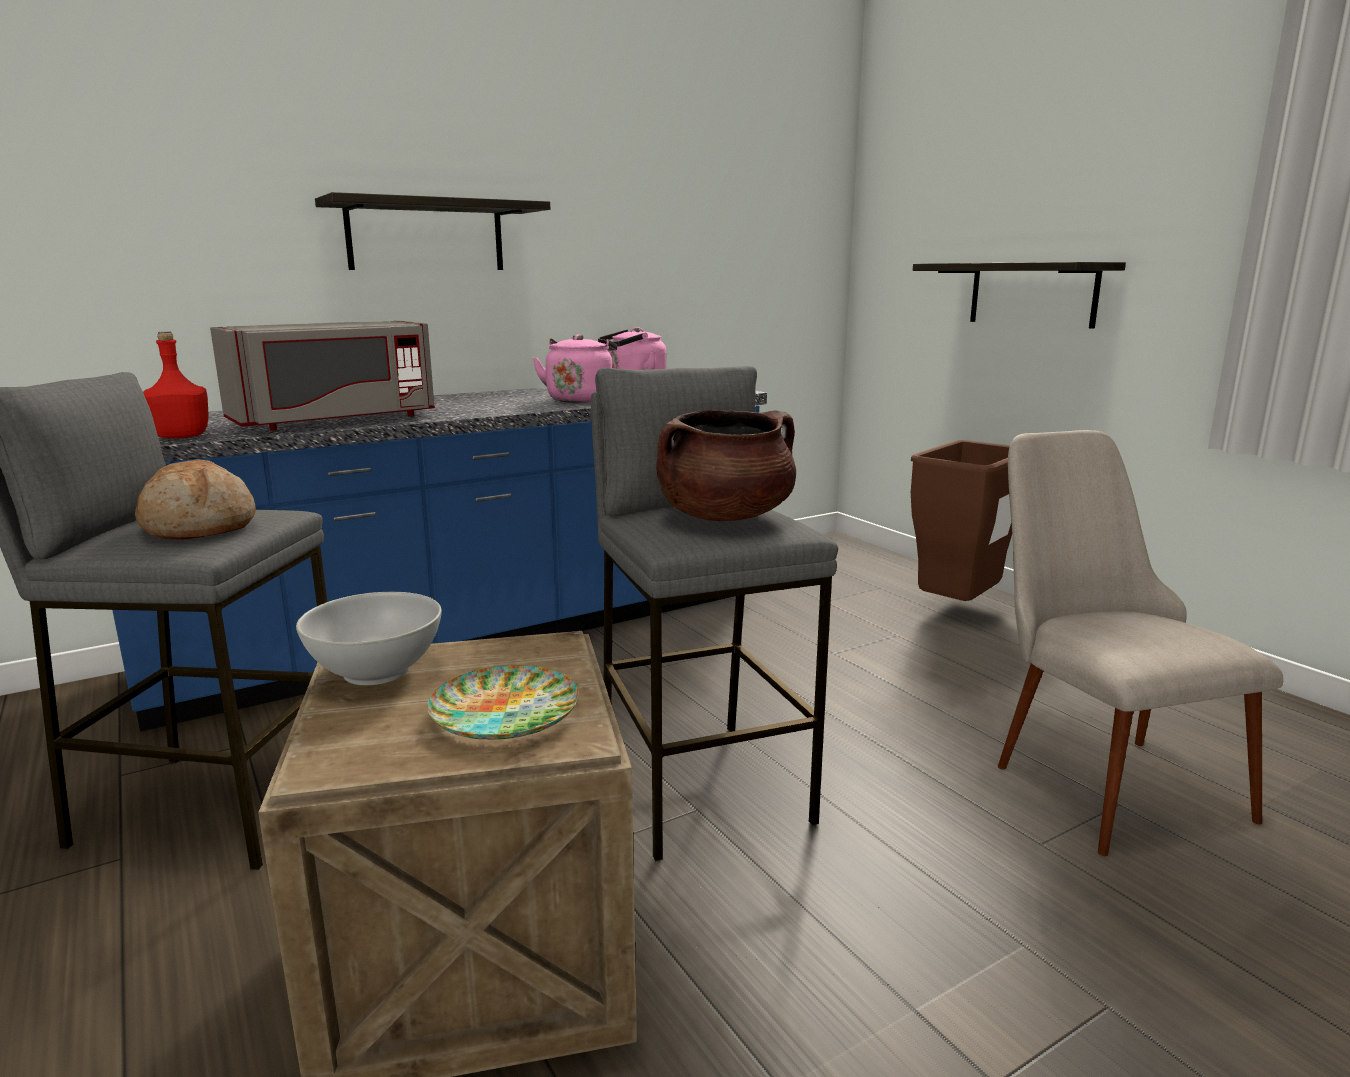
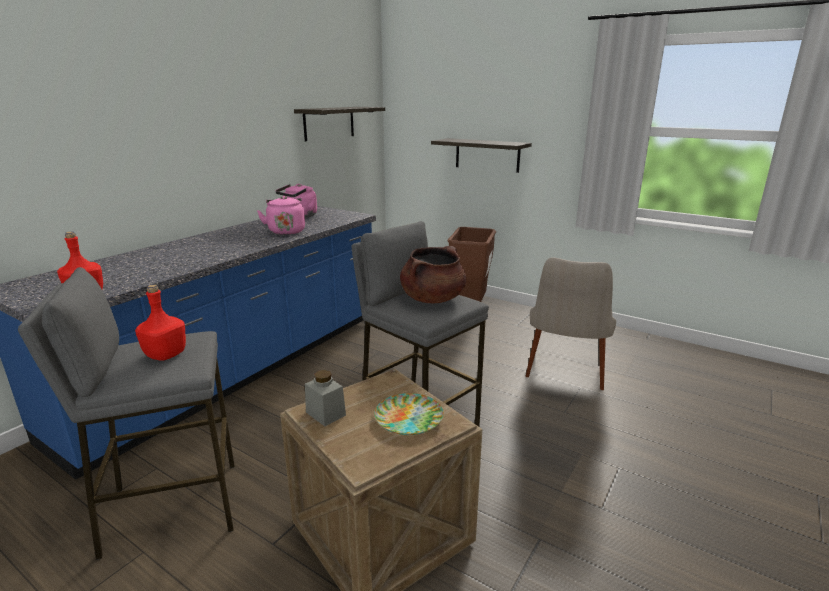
camera: 25 degrees left, 5 degrees up
(199, 526) = (166, 355): bread -> red bottle
(335, 420) = (166, 267): grey microwave -> none
(377, 672) = (325, 413): white bowl -> grey jar
(426, 236) = (176, 141): shelf -> shelf (329, 123)
(1094, 772) = (564, 375): beige chair -> beige chair turned 120 degrees counterclockwise

